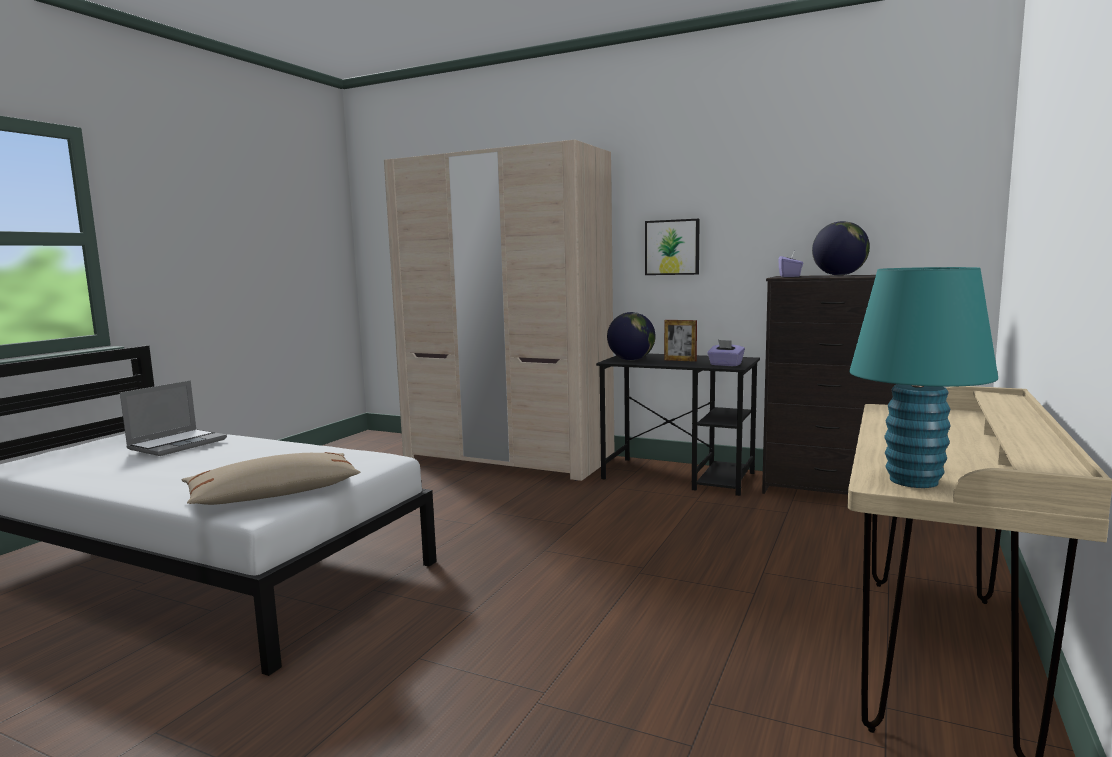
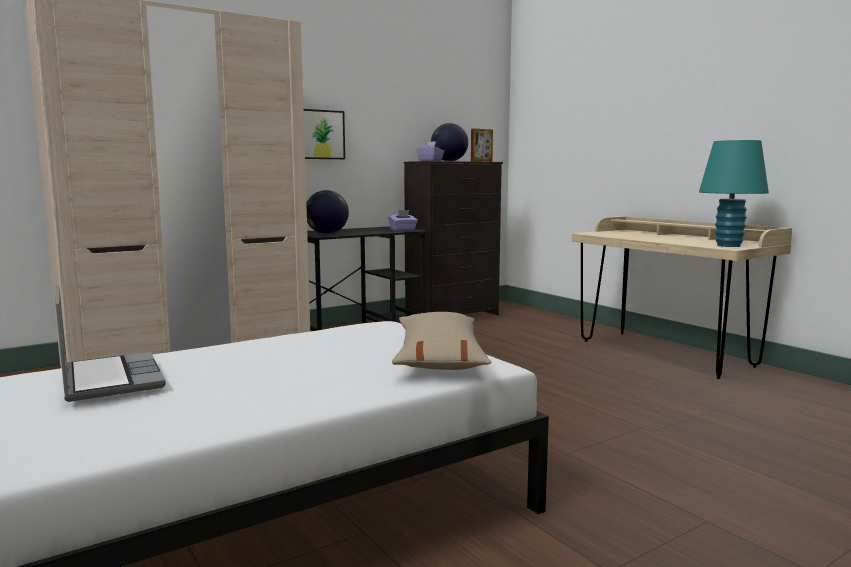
camera: 60 degrees left, 0 degrees up
(680, 360) = (361, 231): picture frame -> picture frame (481, 161)

